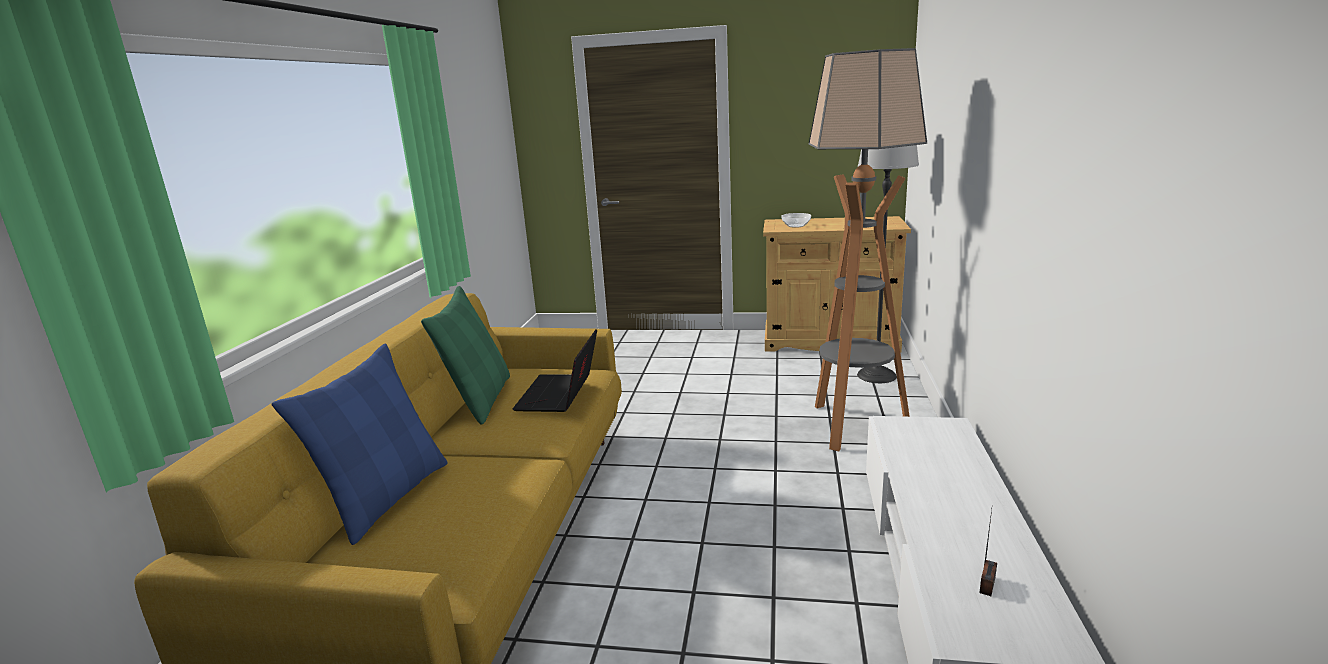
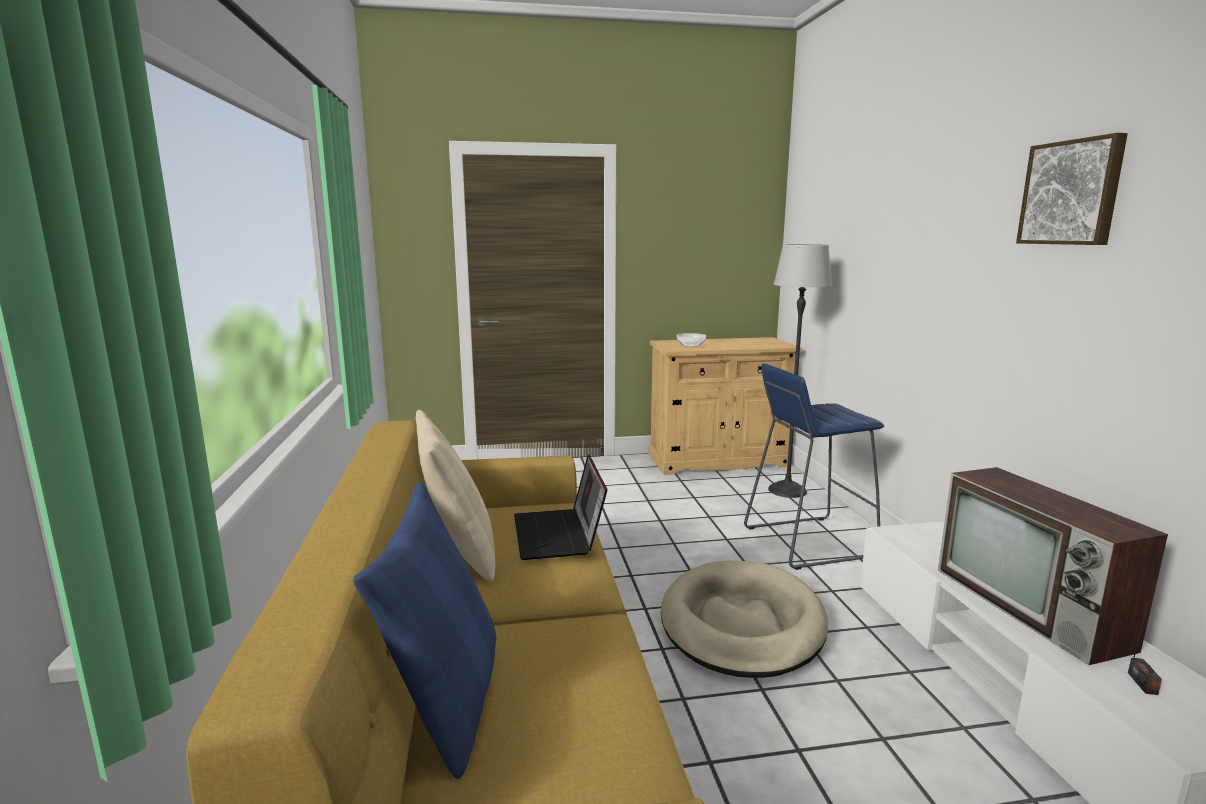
camera: 20 degrees left, 5 degrees down
(479, 400) = (459, 551): green pillow -> beige pillow
(728, 489) = (741, 624): none -> beige dog bed
(853, 426) = (807, 541): floor lamp -> blue stool
(953, 507) = (1032, 609): none -> television
(1040, 78) = (1072, 193): none -> picture

